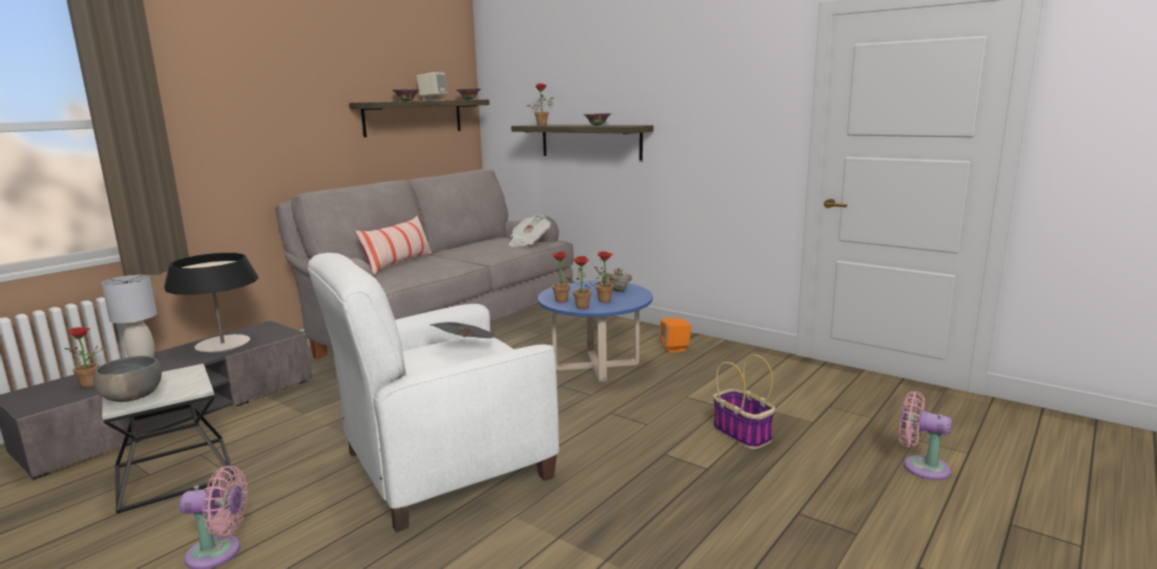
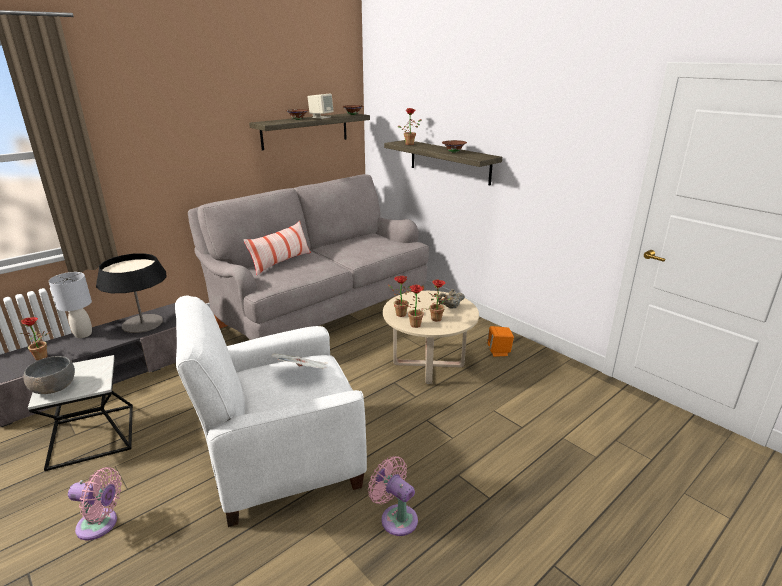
camera: 10 degrees right, 10 degrees up
(528, 242) = (390, 245): newspaper -> none
(596, 366) = (428, 364): blue coffee table -> beige coffee table
(743, 434) = (530, 462): basket -> none
(921, 467) = (680, 528): pink fan -> pink fan (396, 517)

